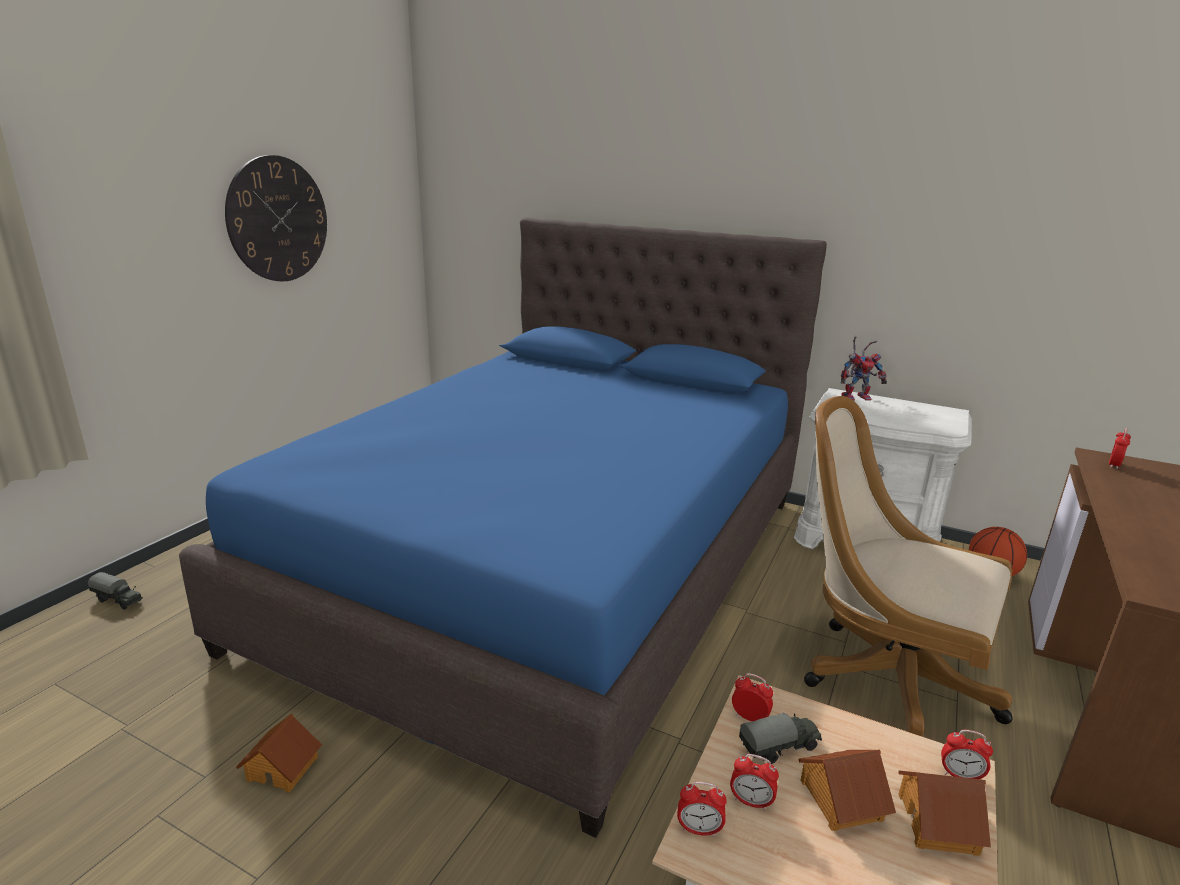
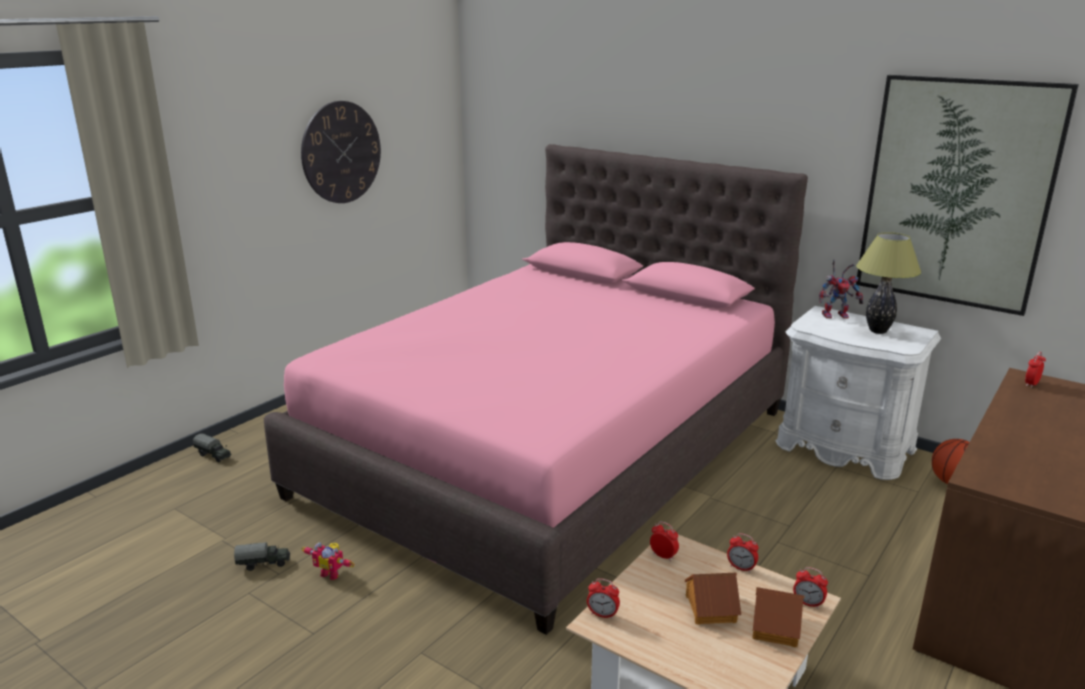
camera: 10 degrees right, 0 degrees up
(283, 767) = (332, 573): toy house -> toy robot
(552, 566) = (552, 451): blue bed -> pink bed
(751, 802) = (644, 603): alarm clock -> alarm clock (741, 568)
(780, 748) = (678, 575): toy truck -> toy truck (264, 563)
(883, 676) = (812, 553): office chair -> none
(909, 413) = (877, 331): none -> table lamp
(995, 258) = (956, 193): none -> picture

